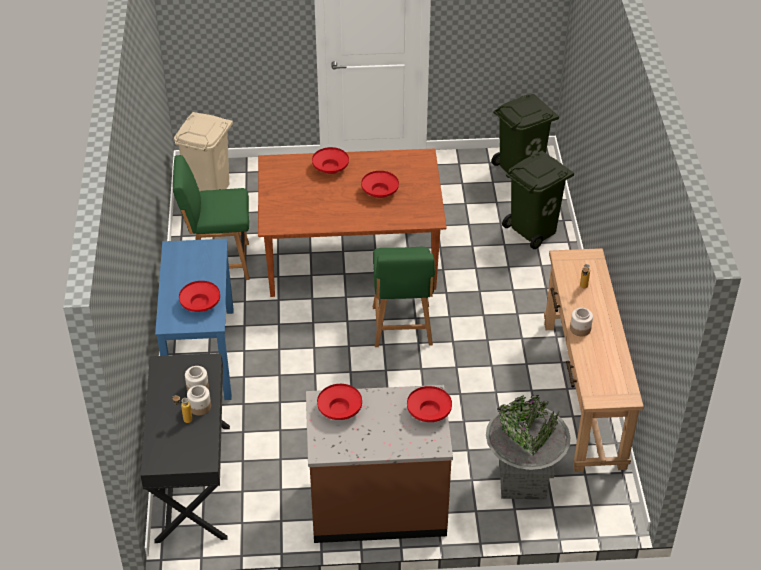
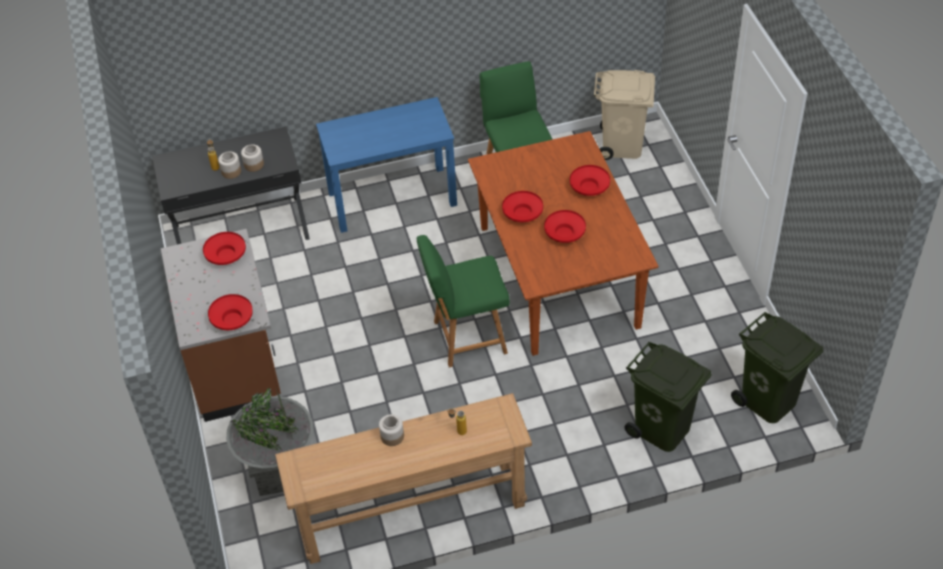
camera: 80 degrees right, 5 degrees up
(200, 304) = (359, 142): red bowl -> red bowl (522, 214)

